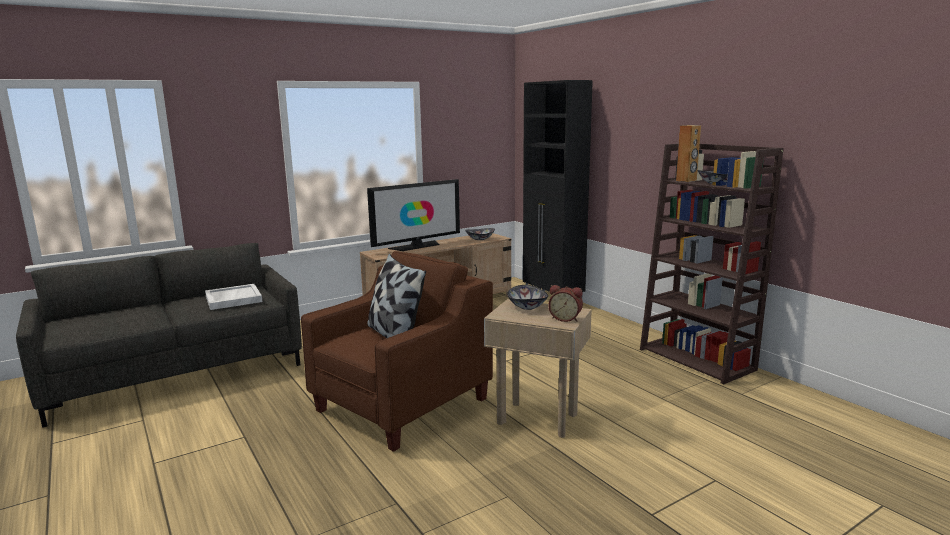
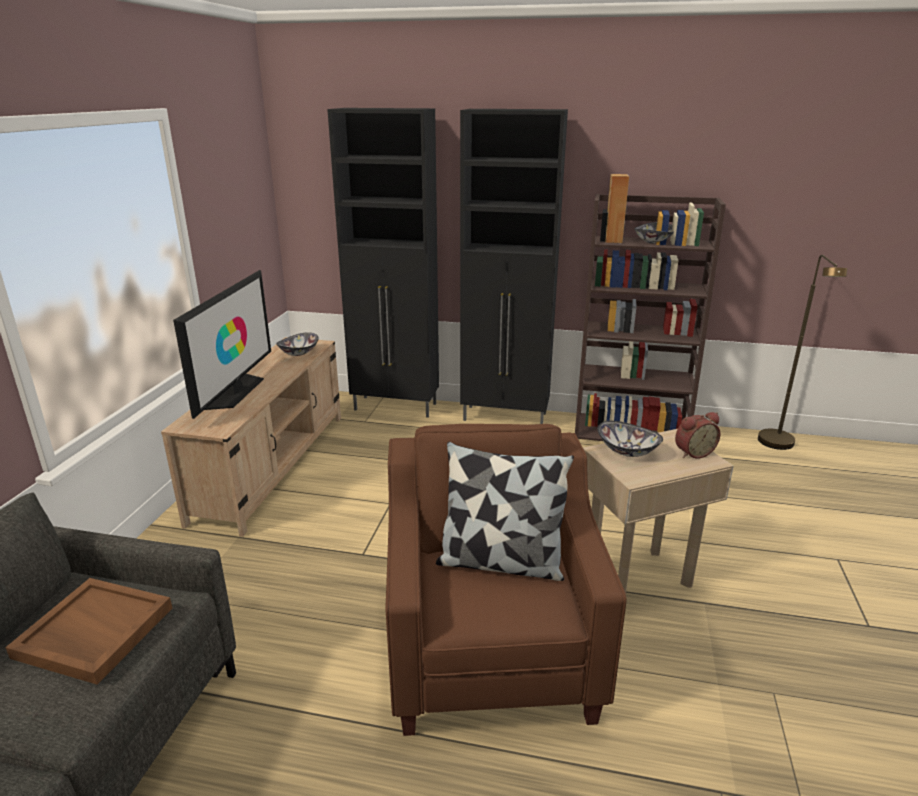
camera: 45 degrees left, 10 degrees up
(233, 299) = (93, 632): white tray -> brown tray
(615, 324) = (506, 417): none -> black cabinet
(831, 411) = (779, 446): none -> brown floor lamp

